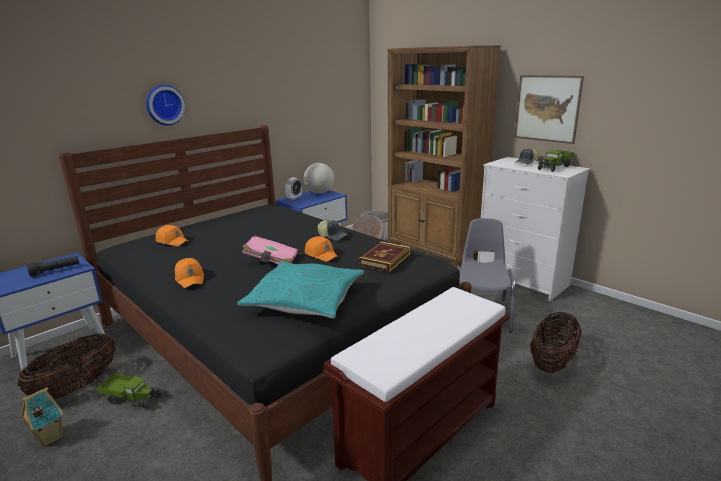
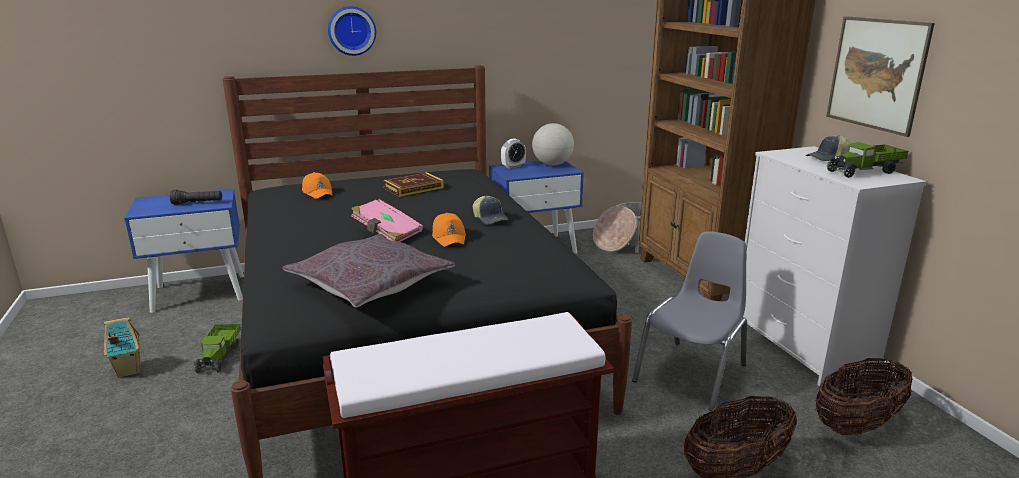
camera: 25 degrees right, 0 degrees up
(77, 387) = (185, 331): basket -> basket (857, 425)
(132, 398) = (219, 356): toy truck -> toy truck turned 45 degrees clockwise
(190, 278) = (288, 234): orange cap -> none
(305, 299) = (371, 283): turquoise pillow -> grey pillow
(385, 259) = (516, 259): book -> book (413, 188)

